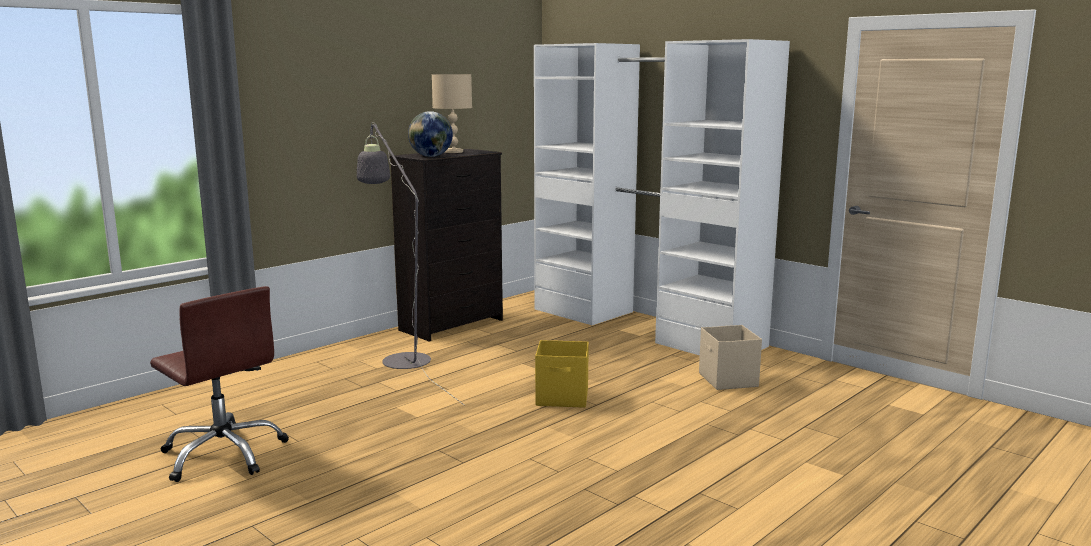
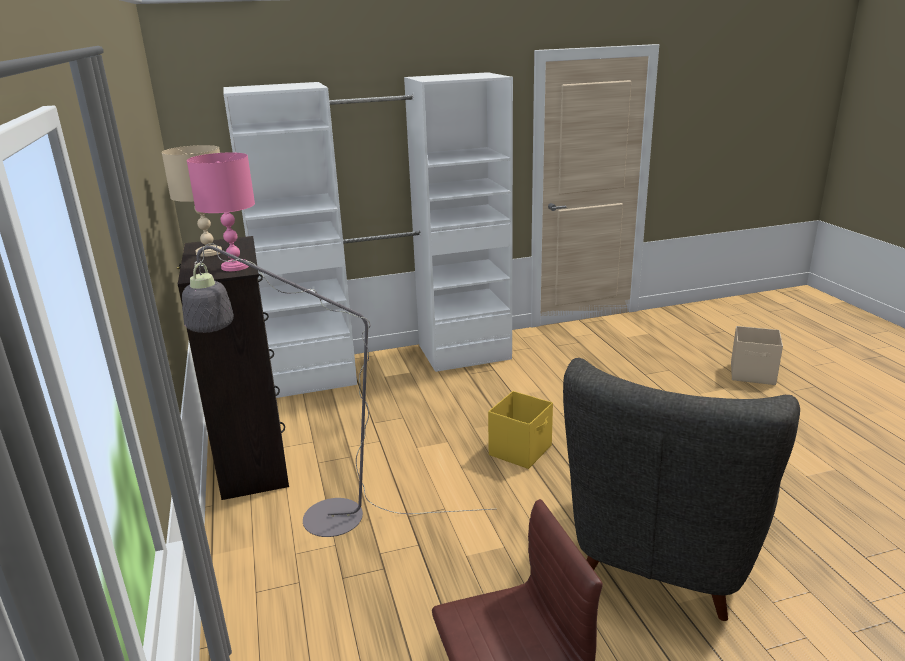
camera: 60 degrees left, 10 degrees up
(431, 156) = (235, 267): globe -> pink table lamp
(462, 479) = (665, 552): none -> grey armchair
(728, 380) = (543, 371): beige storage box -> beige storage box (753, 374)

